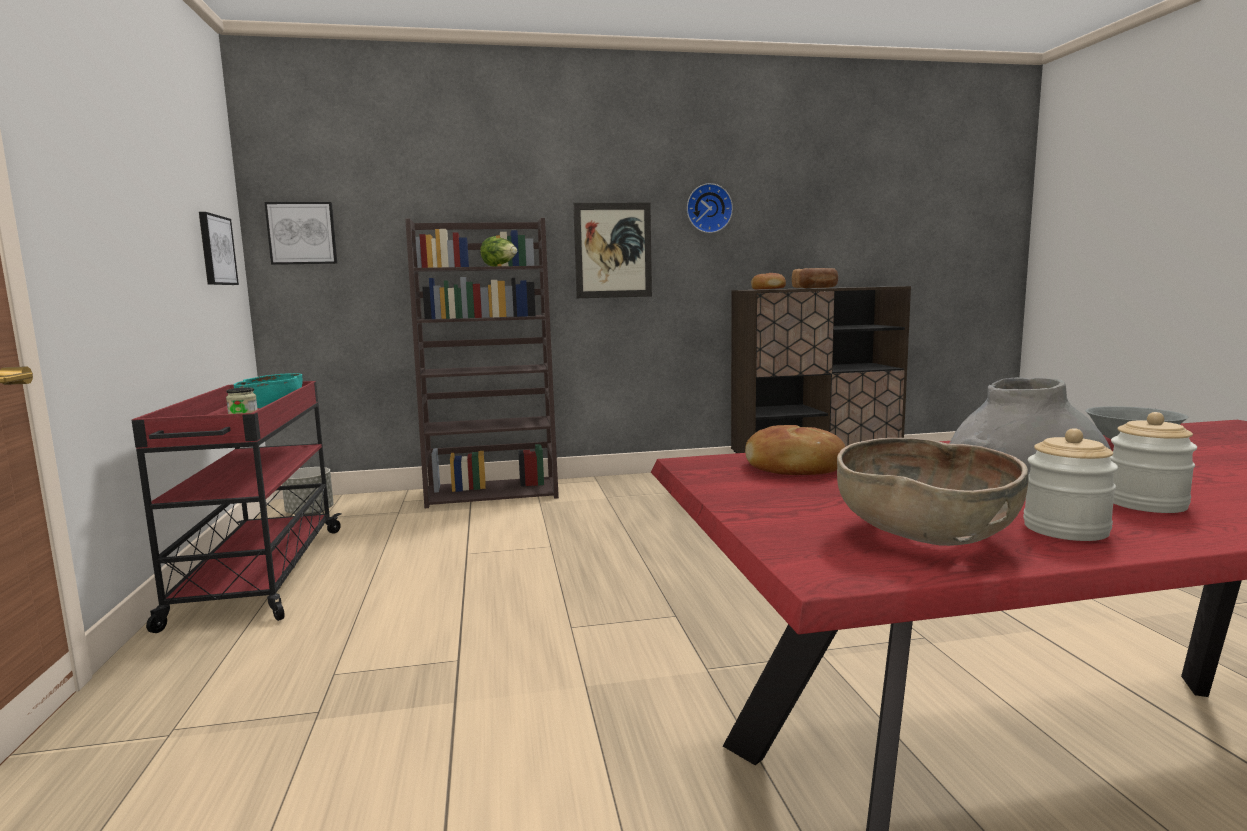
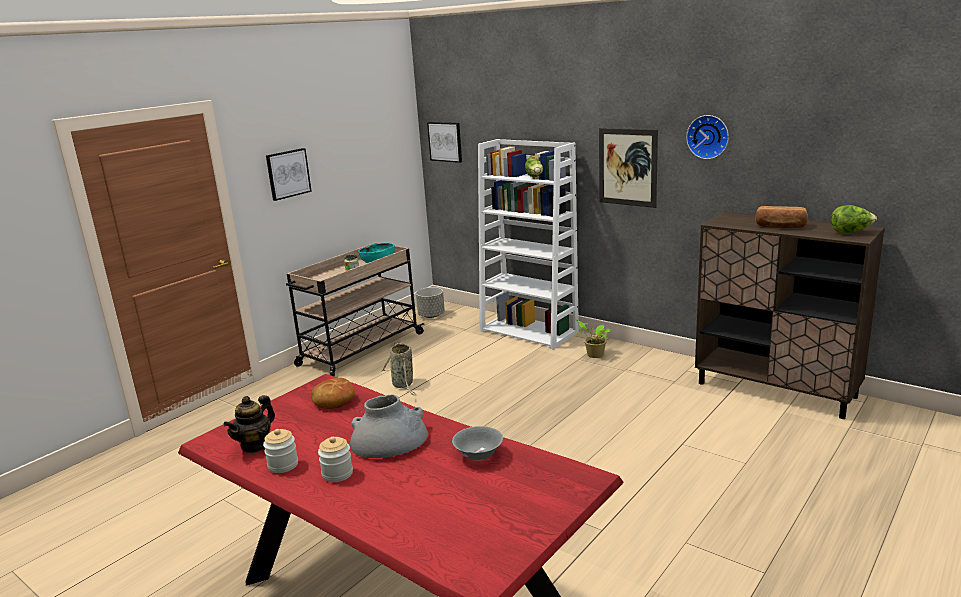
camera: 50 degrees right, 10 degrees up
(216, 250) = (386, 161): picture -> picture (288, 174)
(259, 575) = (360, 350): red cart -> beige cart
(438, 583) = (403, 385): none -> basket
(493, 493) = (529, 331): brown bookcase -> white bookcase
(613, 490) = (594, 355): none -> potted plant
(768, 289) = (738, 220): bread -> none
(874, 286) = (851, 232): none -> lettuce
(925, 535) = (255, 445): brown bowl -> teapot

